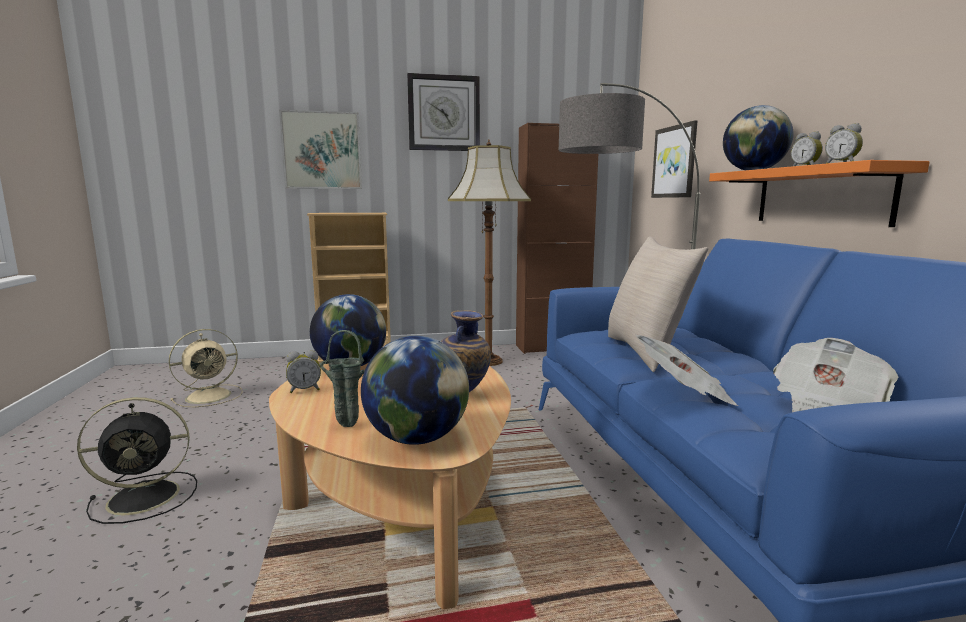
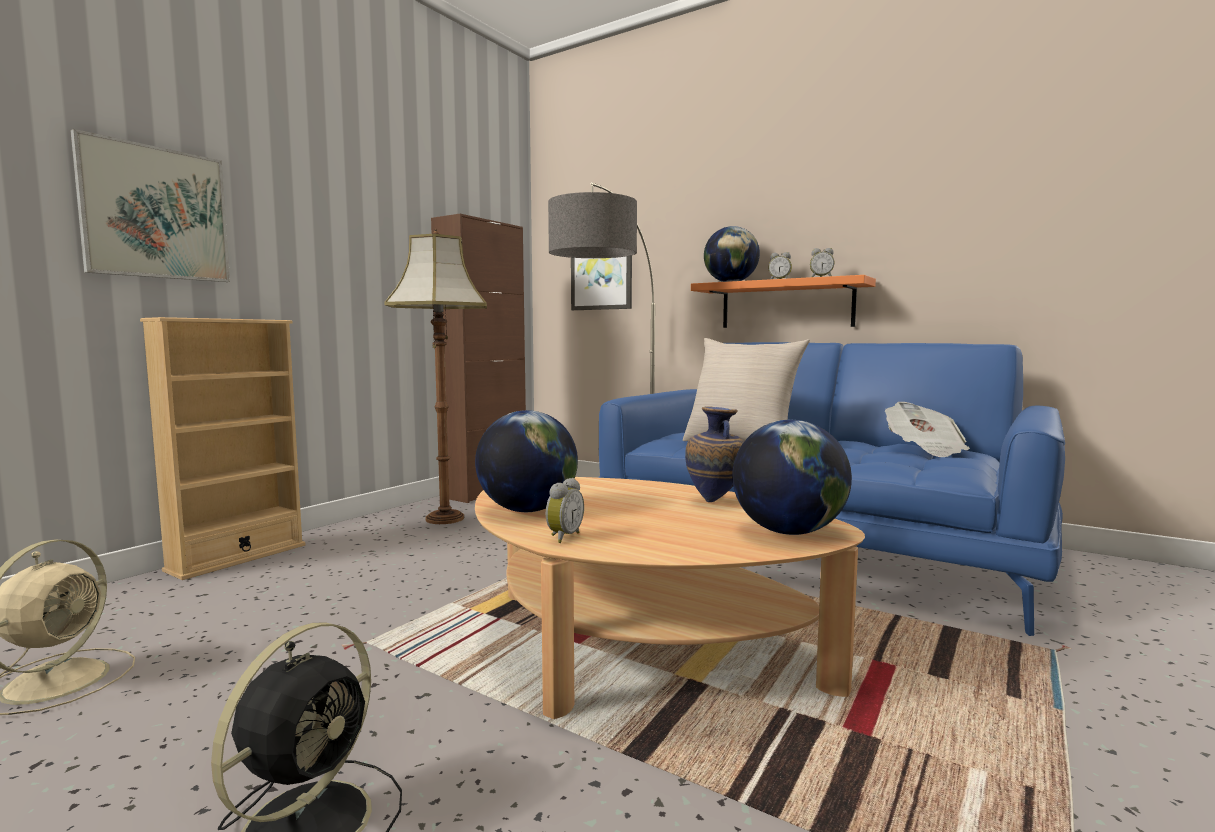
camera: 45 degrees left, 5 degrees down
(345, 426) = (711, 544): green vase -> none
(444, 113) = (341, 185): wall clock -> none
(684, 393) = (850, 459): newspaper -> none

